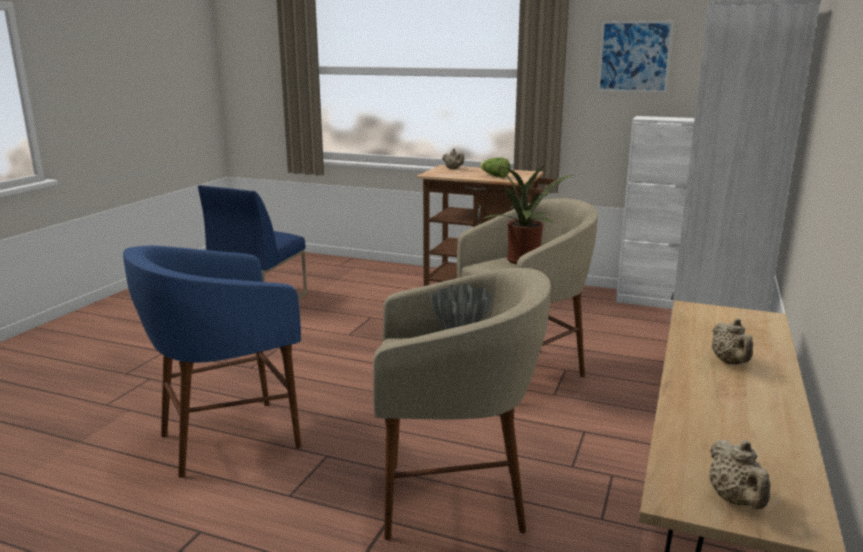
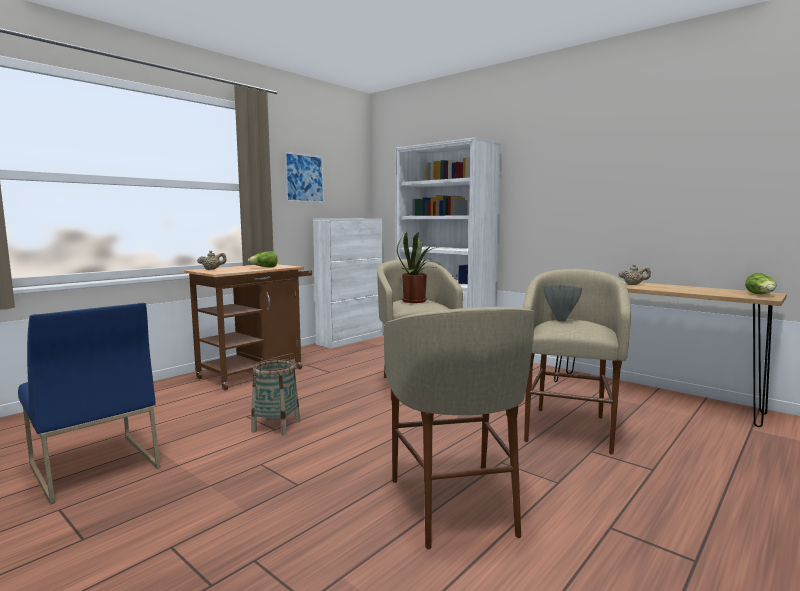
camera: 70 degrees left, 10 degrees down
(228, 439) = (455, 506): blue stool -> beige stool
(355, 333) = (276, 426): none -> basket
(736, 500) = (761, 295): beige teapot -> lettuce

